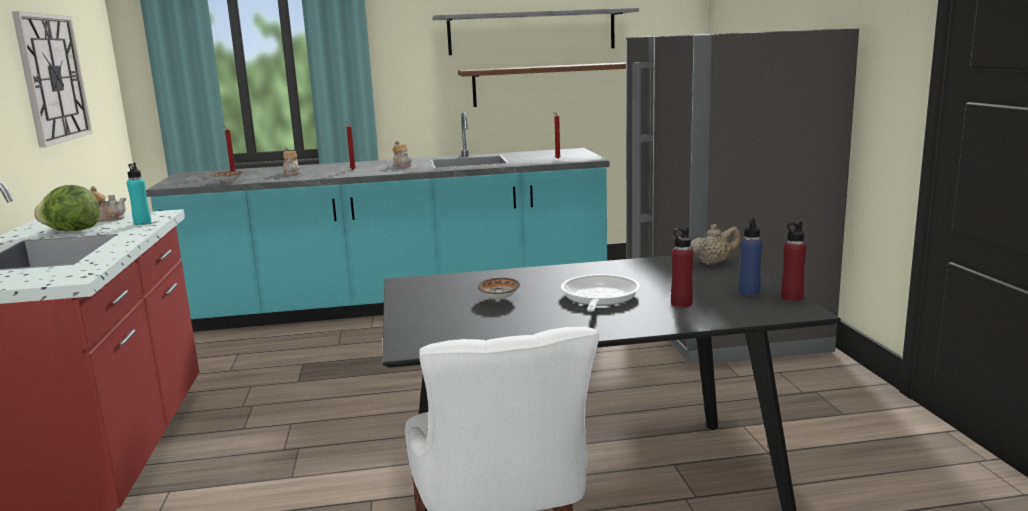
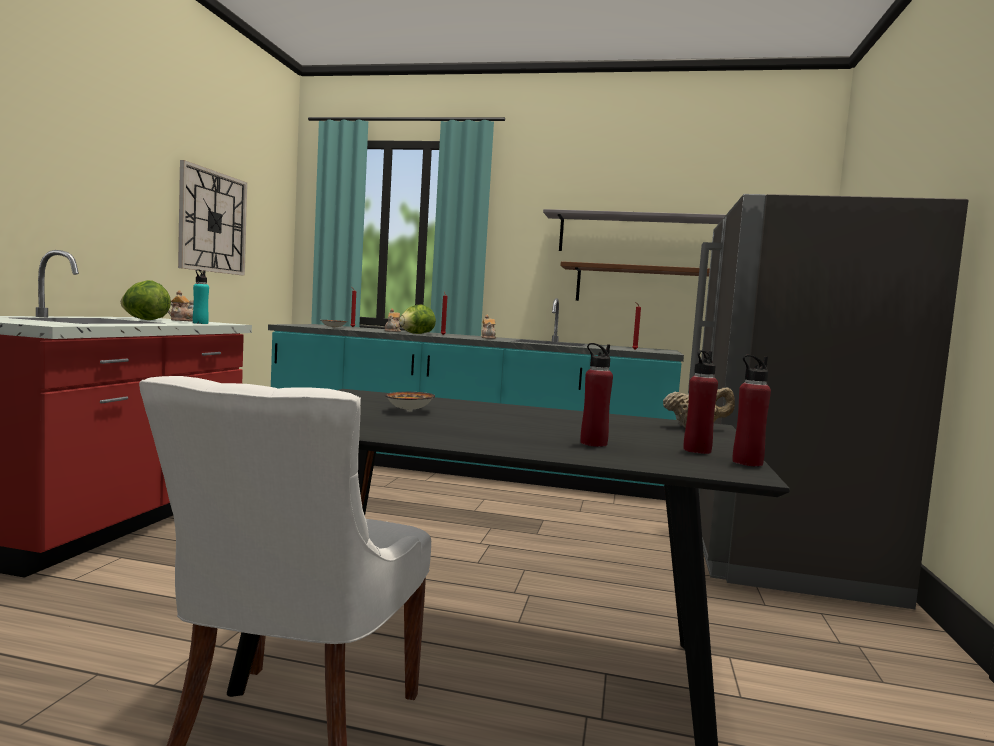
camera: 20 degrees right, 10 degrees down
(325, 173) = (416, 333): none -> lettuce
(598, 298) = (509, 426): frying pan -> none
(749, 292) = (697, 450): blue bottle -> red bottle

